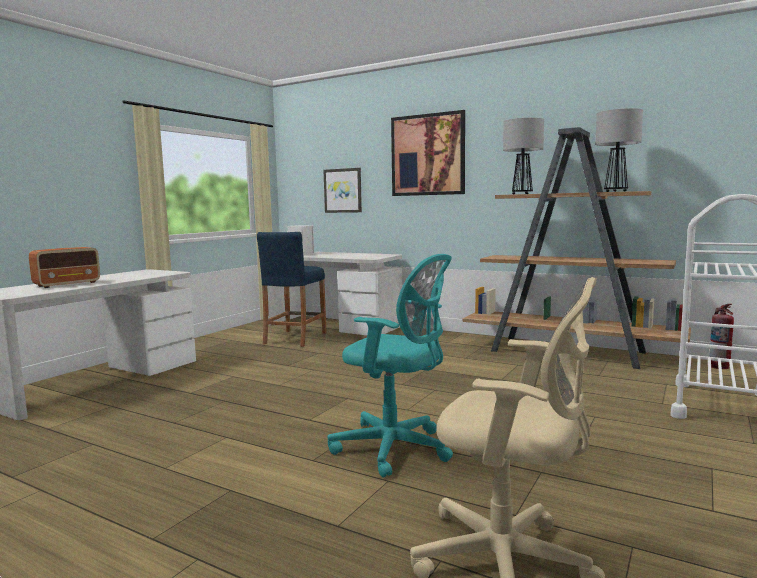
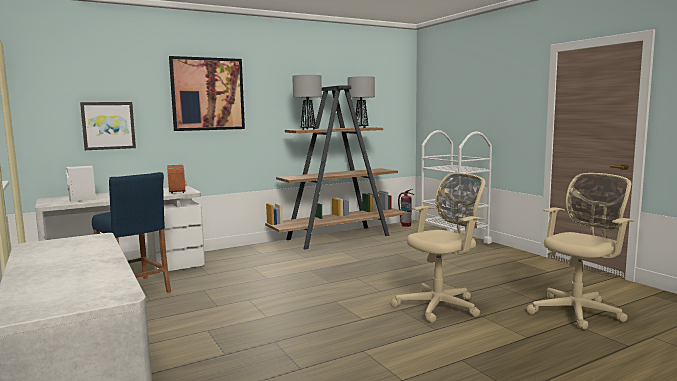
camera: 60 degrees left, 0 degrees up
(68, 284) = (73, 274): radio -> radio (177, 190)
(396, 449) = (440, 306): turquoise office chair -> beige office chair

